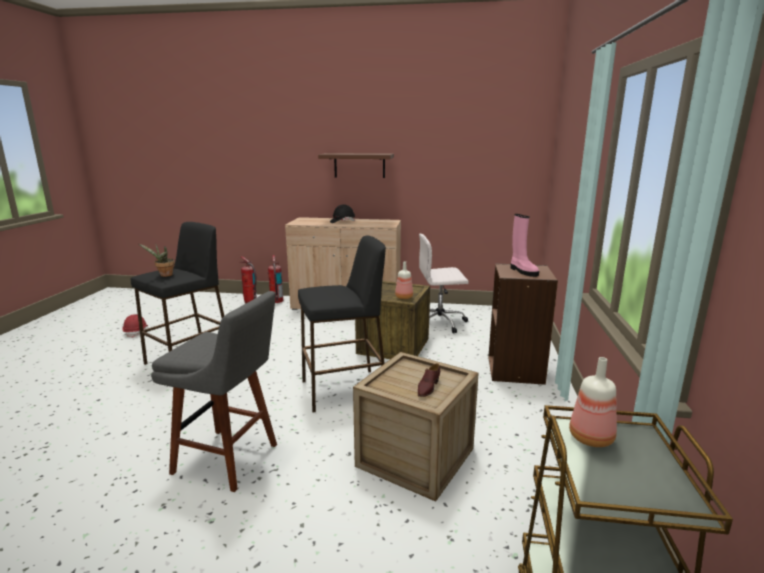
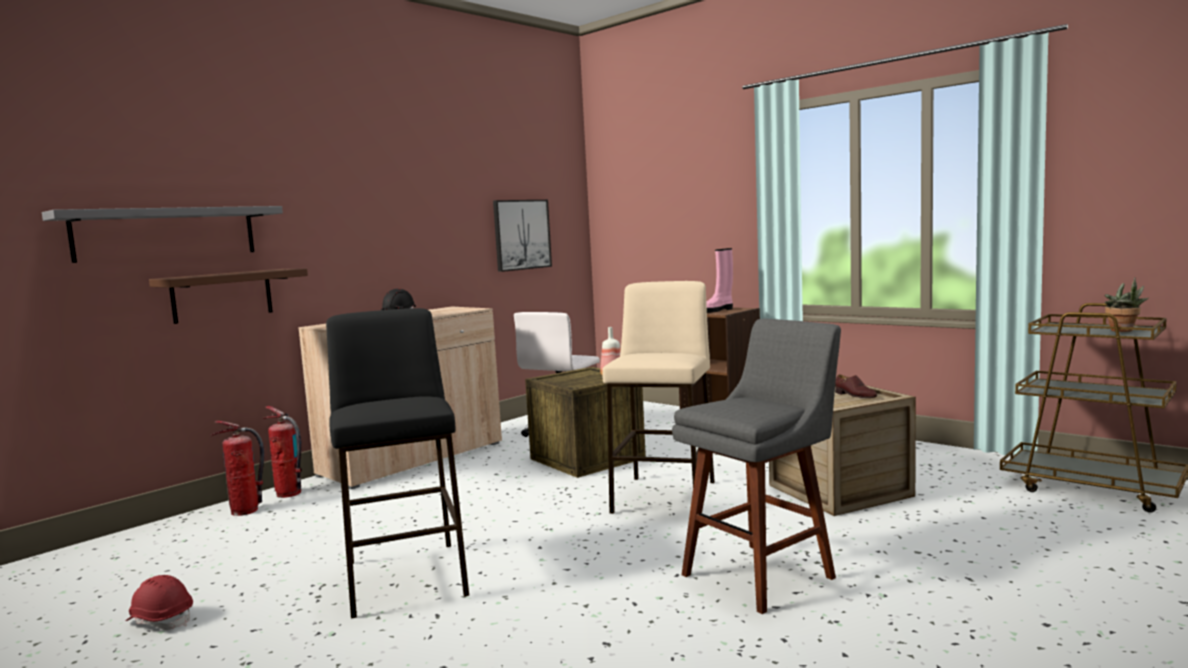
camera: 55 degrees left, 10 degrees down
(164, 275) = (404, 403): potted plant -> potted plant (1124, 331)
(237, 161) = (166, 233): none -> grey shelf
(344, 390) = (664, 496): black stool -> beige stool
(359, 165) = (388, 229): brown shelf -> brown shelf (222, 295)
(471, 175) = (521, 234): none -> picture
(522, 271) = (717, 310): pink boot -> pink boot turned 135 degrees clockwise
(592, 438) = (1063, 329): bottle -> none

